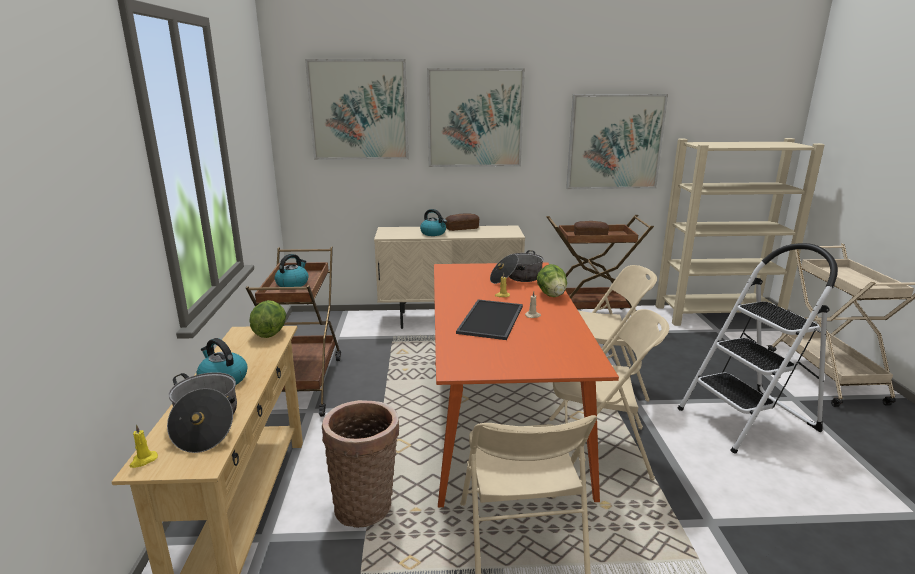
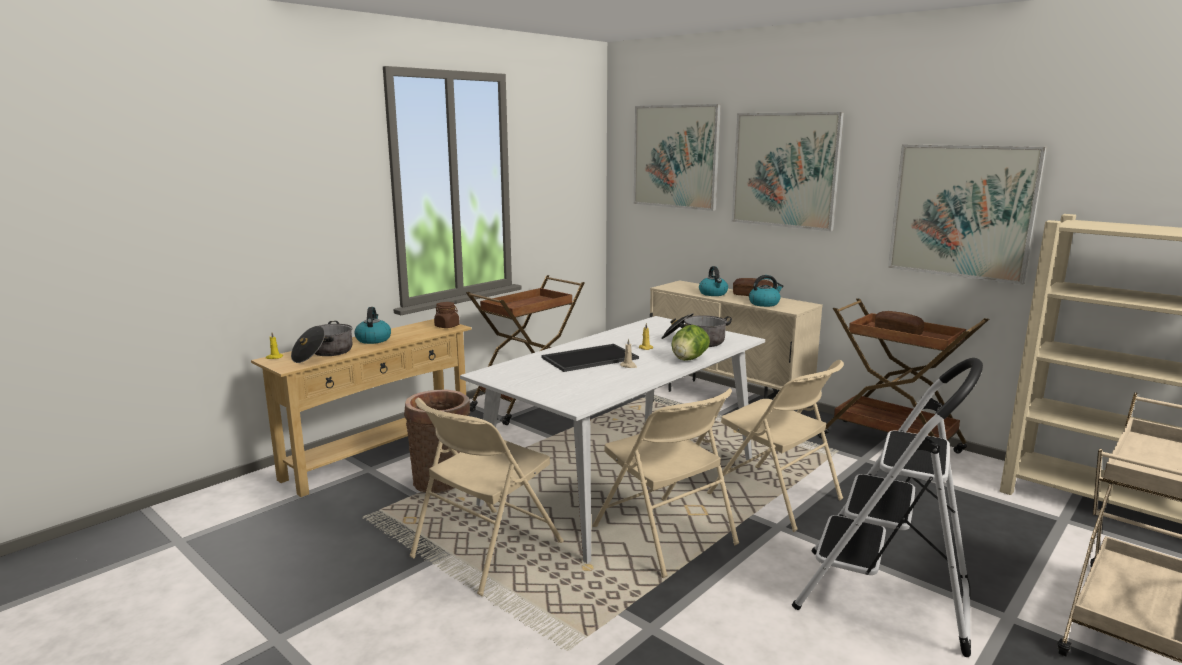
camera: 45 degrees right, 5 degrees down
(270, 333) = (447, 326): lettuce -> brown jar
(292, 284) = (526, 304): kettle -> kettle (764, 303)
(502, 420) = (622, 482): orange dining table -> white dining table

